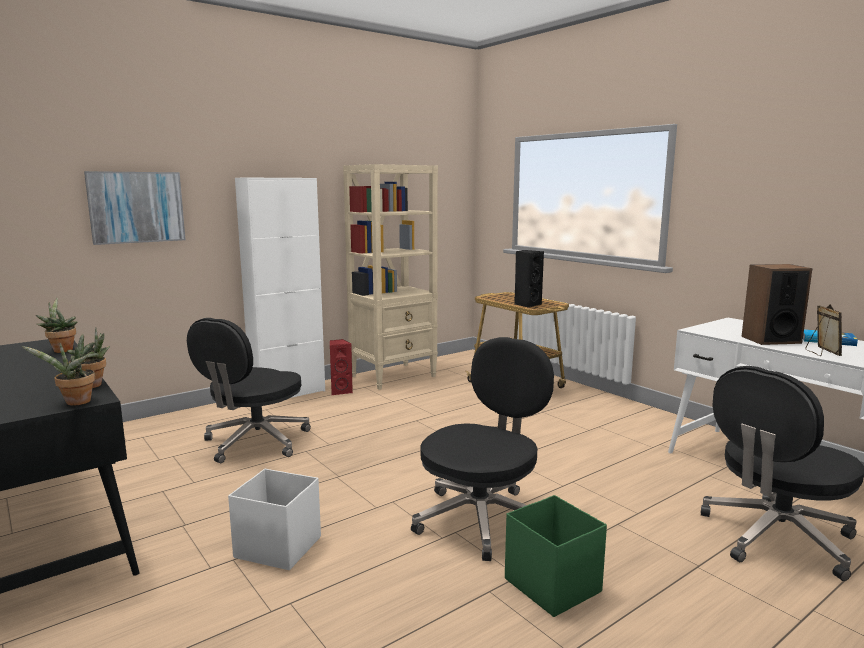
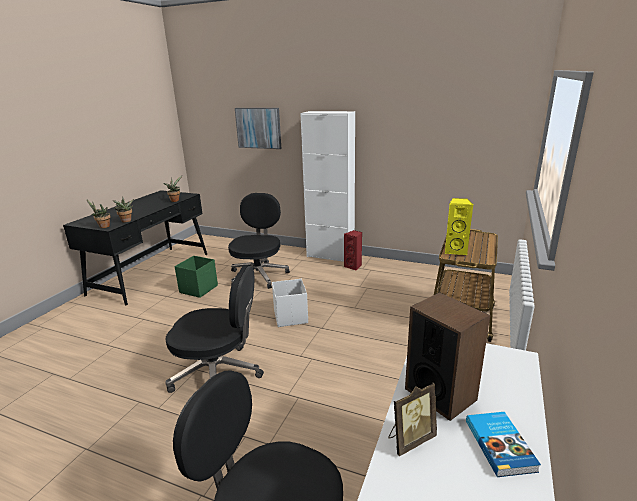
camera: 60 degrees right, 10 degrees up
(255, 442) = (258, 275): black office chair -> black office chair turned 105 degrees clockwise
(277, 547) = (158, 324): white storage box -> white storage box (291, 316)
(394, 376) = (404, 271): beige bookcase -> none
(527, 304) = (455, 251): black speaker -> yellow speaker
(552, 584) = (153, 424): green storage box -> green storage box (199, 289)

